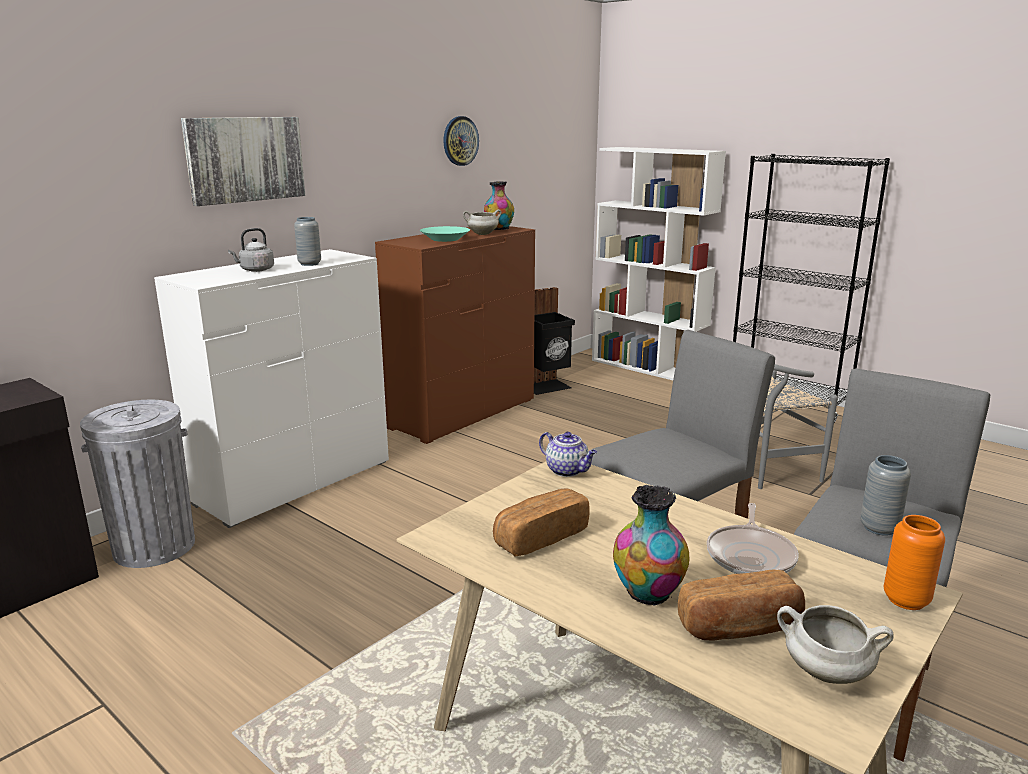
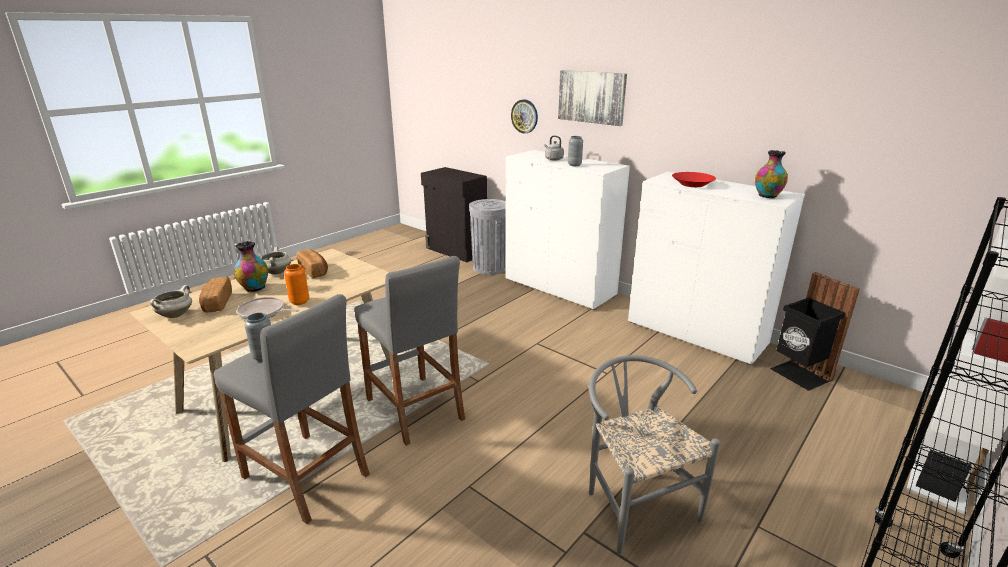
camera: 90 degrees right, 5 degrees up
(445, 239) = (692, 184): turquoise bowl -> red bowl
(460, 141) = (787, 107): wall clock -> wall clock (524, 116)
(463, 414) = (695, 333): brown dresser -> white dresser
(482, 234) = (730, 192): white cooking pot -> white cooking pot (276, 272)
(568, 471) = (378, 278): teapot -> none
(906, 600) = (196, 343): orange vase -> orange vase (299, 302)

